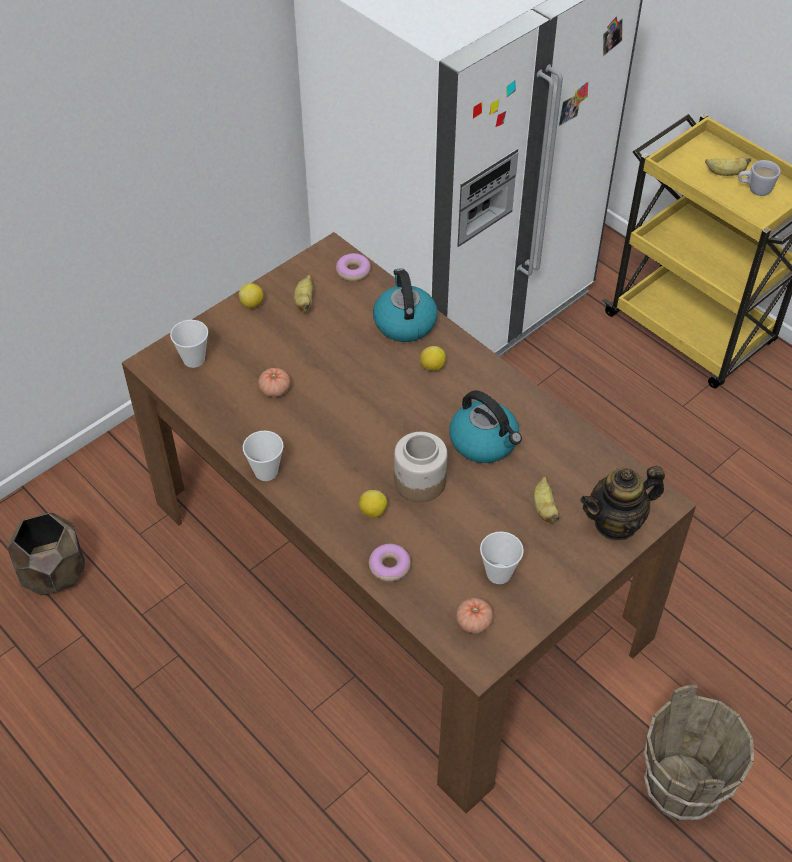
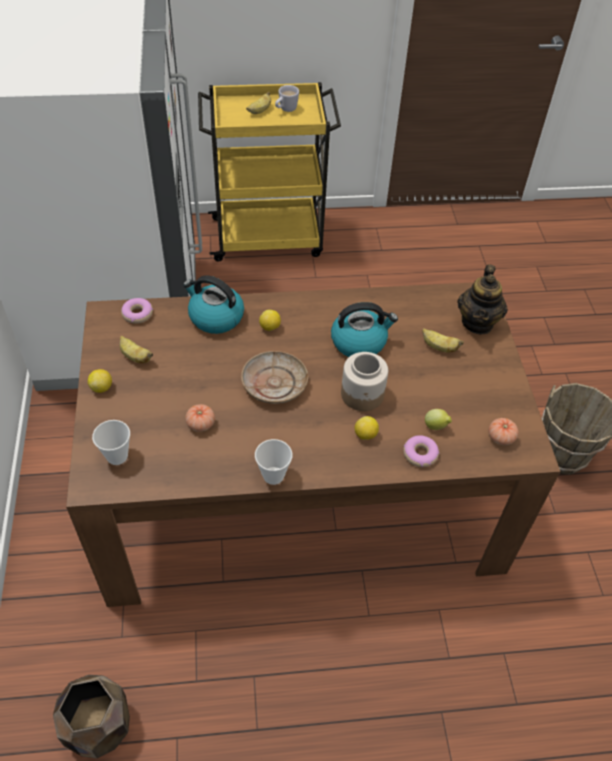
camera: 55 degrees left, 0 degrees up
(368, 410) = (274, 383): none -> beige plate
(436, 561) = (436, 426): none -> lemon
(498, 573) = (472, 401): cup -> none

